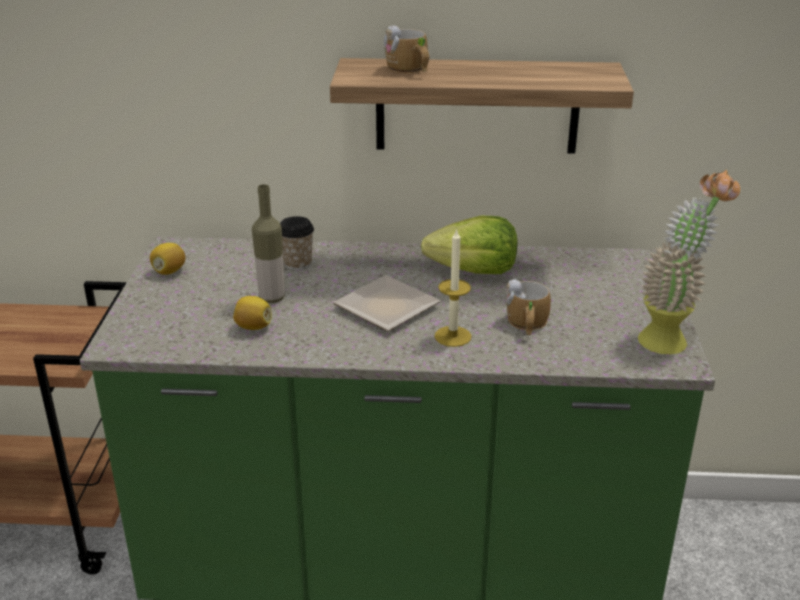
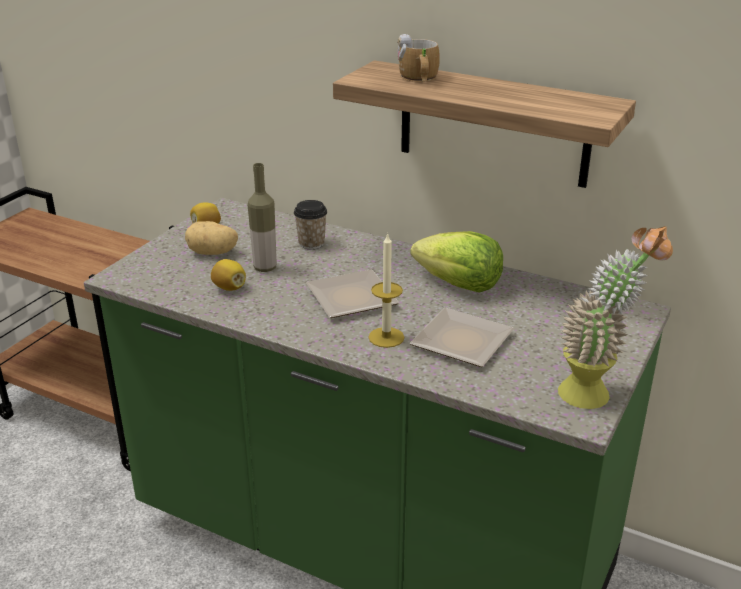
camera: 25 degrees right, 0 degrees up
(201, 296) = (212, 253): none -> potato
(526, 324) = (463, 344): mug -> plate

